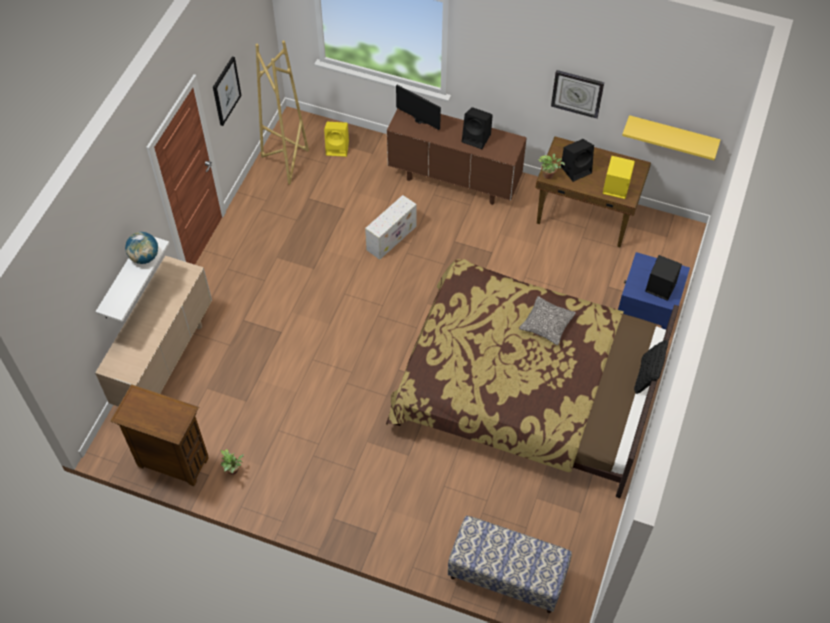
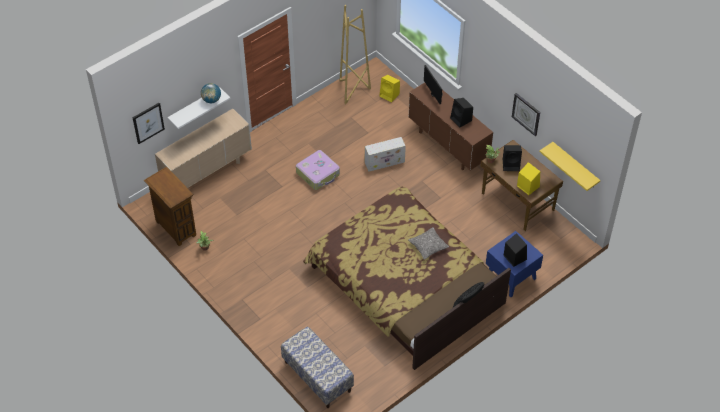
camera: 30 degrees right, 5 degrees down
(226, 91) = (316, 26): picture -> picture (148, 122)
(317, 292) = (318, 174): none -> suitcase

